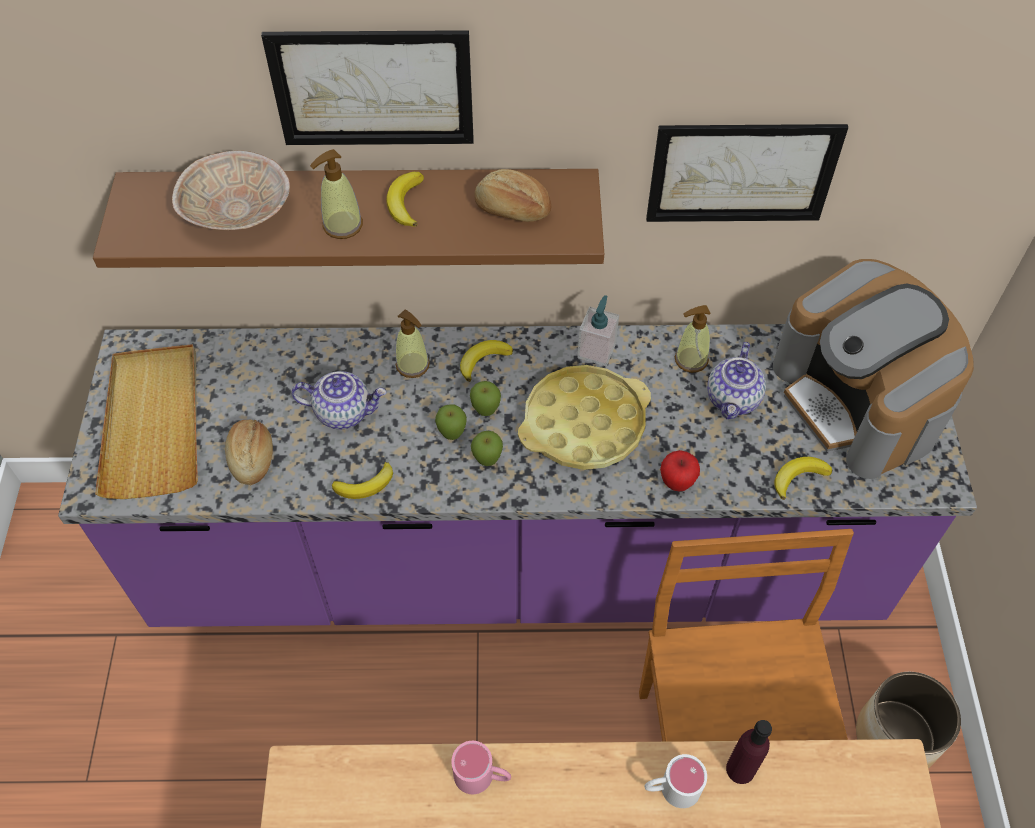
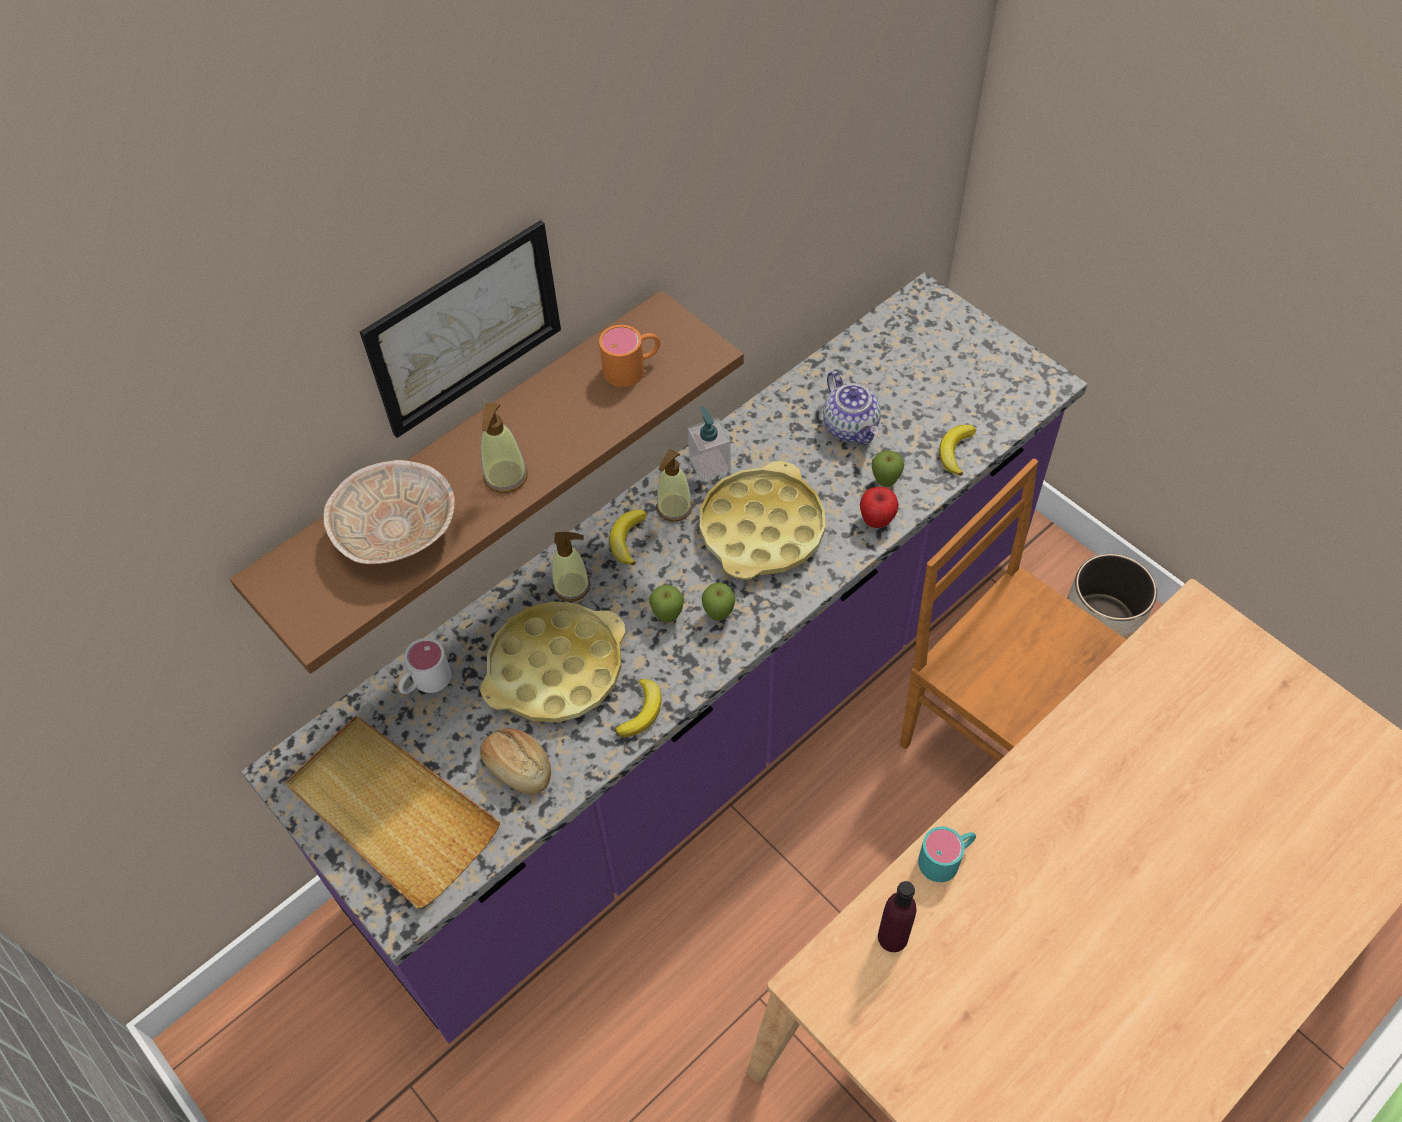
camera: 40 degrees left, 0 degrees up
(344, 411) = (555, 668): teapot -> yellow tray
(405, 202) = (537, 421): banana -> none
(482, 776) = (946, 858): pink mug -> turquoise mug
(486, 411) = (674, 578): apple -> apple (885, 482)
(512, 210) = (633, 368): bread -> orange mug
(671, 789) = (1078, 749): white mug -> white mug (425, 682)
(690, 360) = (788, 419): soap dispenser -> soap dispenser (674, 508)
(740, 769) = (1107, 696): purple bottle -> purple bottle (892, 937)
(742, 173) = (769, 222): picture -> none
(858, 401) = (937, 364): coffee machine -> none

